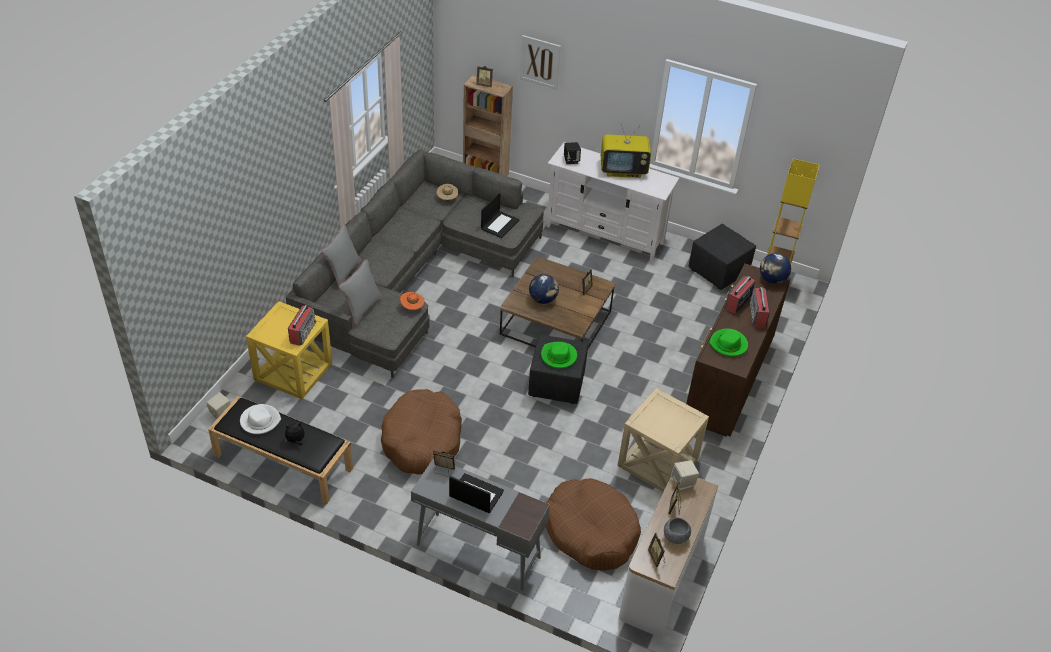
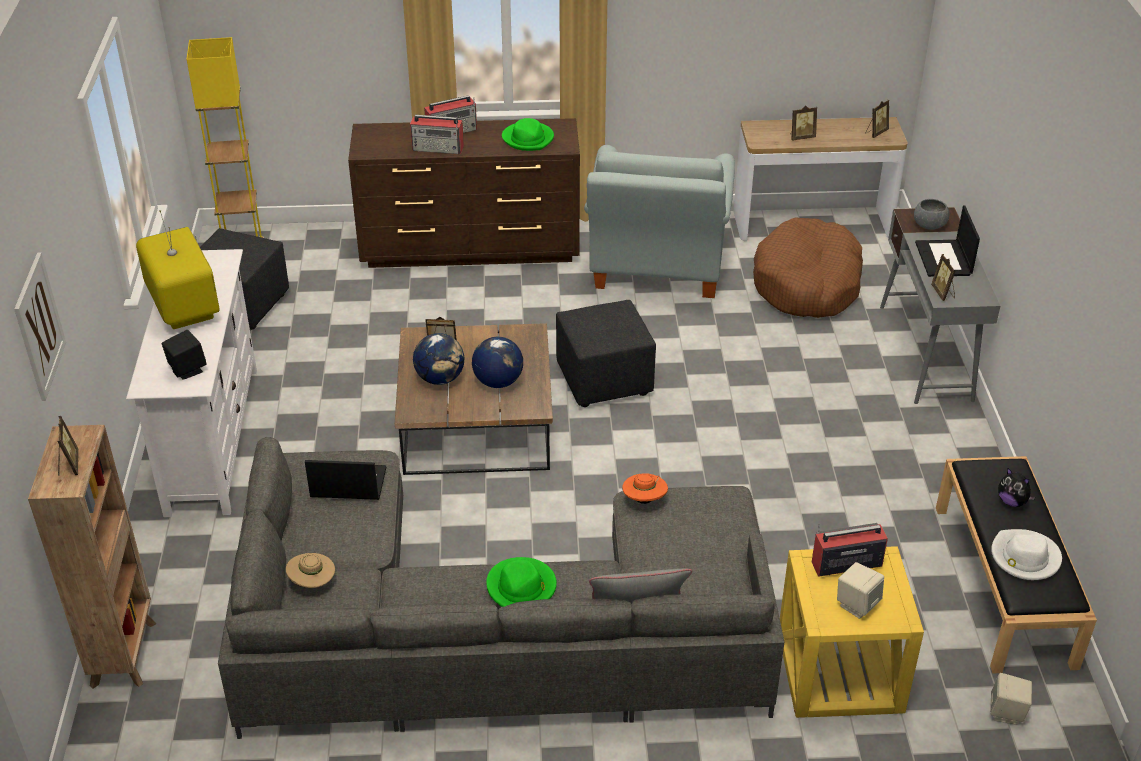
camera: 115 degrees left, 5 degrees down
(362, 309) = (702, 555): grey pillow -> none
(422, 441) = (822, 463): brown dog bed -> none
(558, 356) = (610, 325): green hat -> green hat (522, 587)
(658, 462) = (657, 266): beige side table -> grey armchair
(676, 537) = (837, 128): grey bowl -> grey bowl (929, 225)
(683, 482) = (762, 139): beige speaker -> beige speaker (857, 604)
(772, 279) = (368, 134): globe -> globe (440, 378)

